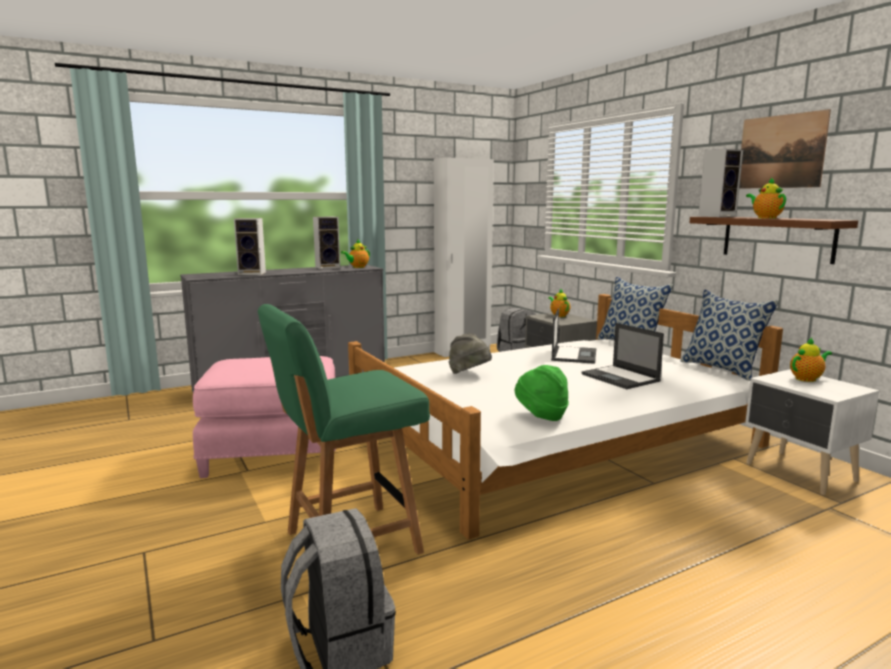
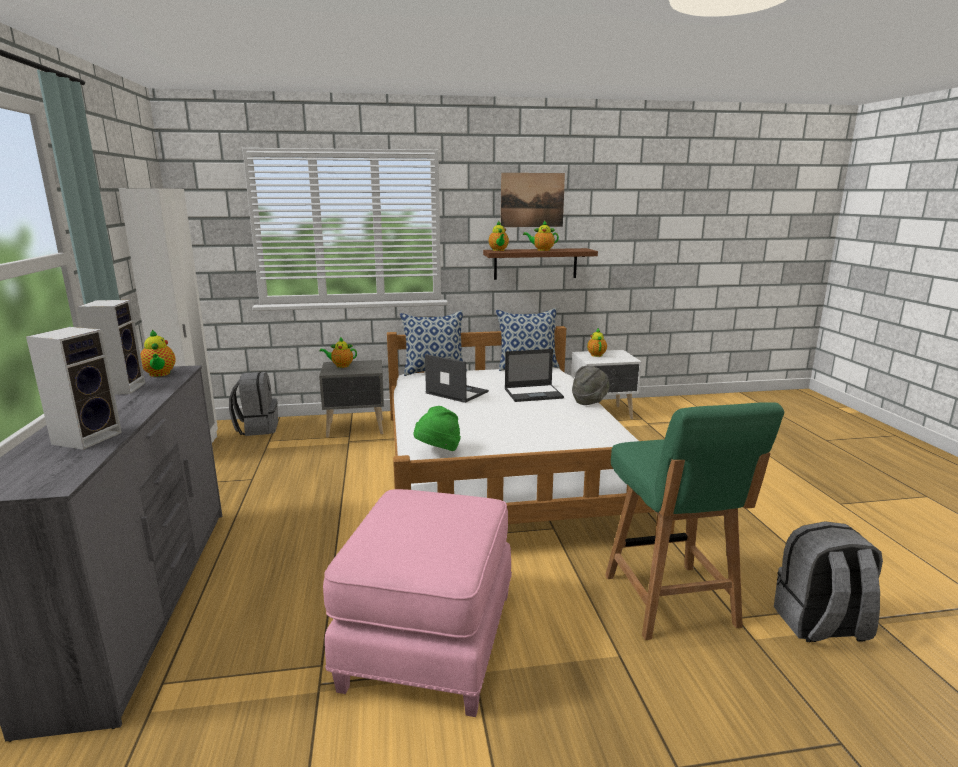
camera: 70 degrees left, 5 degrees up
(469, 375) = (483, 438): grey hat -> grey hat (589, 401)
(541, 416) = (612, 434): green hat -> green hat (437, 451)
(717, 216) = (498, 250): speaker -> teapot

